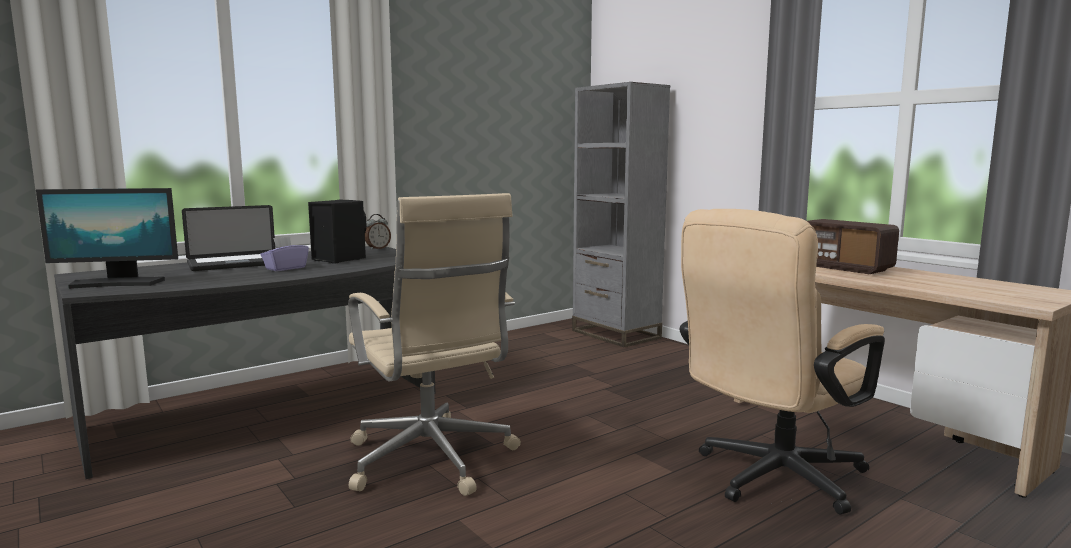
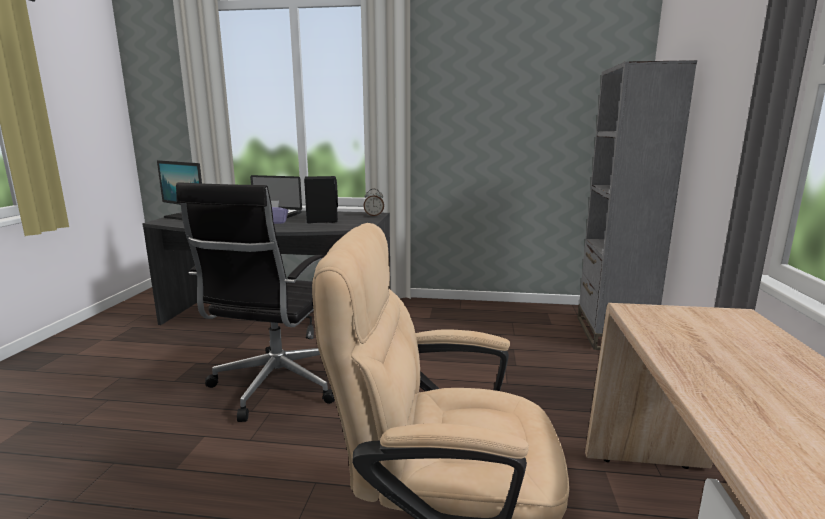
camera: 45 degrees right, 5 degrees up
(431, 460) = (275, 386): beige office chair -> black office chair
(843, 267) = (719, 338): radio -> none

